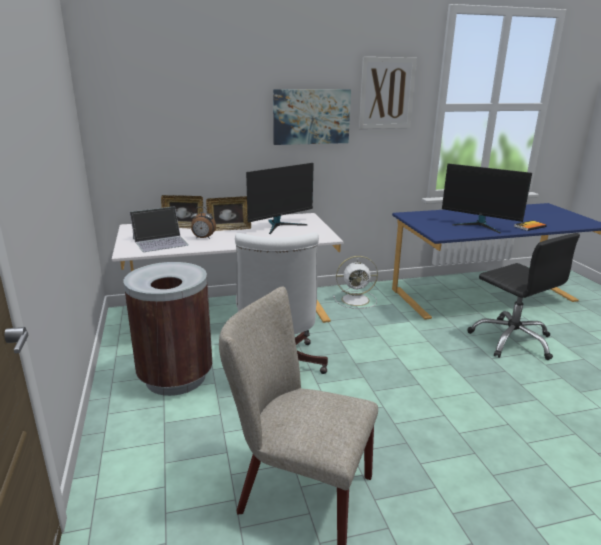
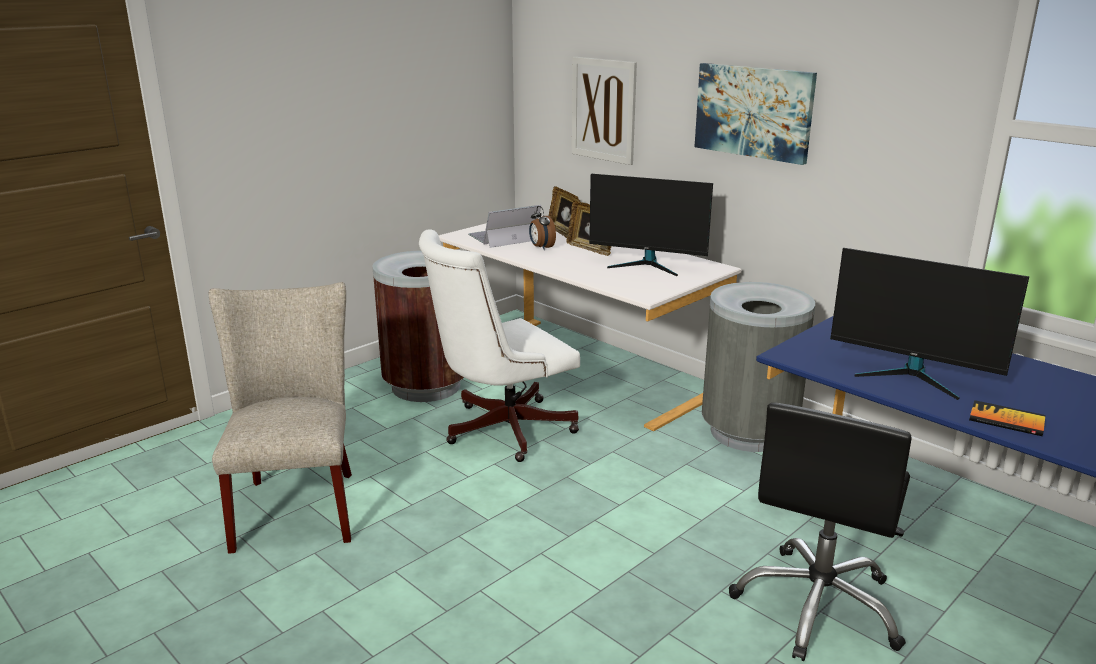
camera: 60 degrees right, 0 degrees up
(160, 241) = (503, 237): laptop -> laptop turned 120 degrees clockwise
(356, 300) = (749, 432): white fan -> grey trash can
(386, 93) = (884, 86): picture -> picture (603, 110)
(479, 225) = (912, 376): monitor -> monitor turned 60 degrees counterclockwise

